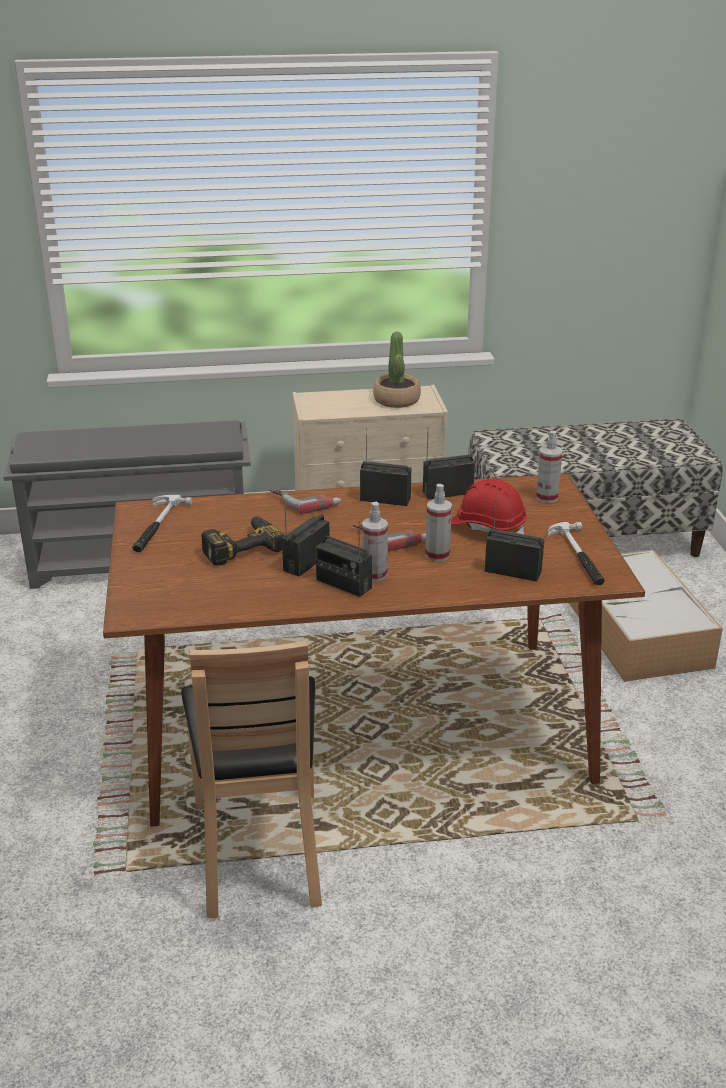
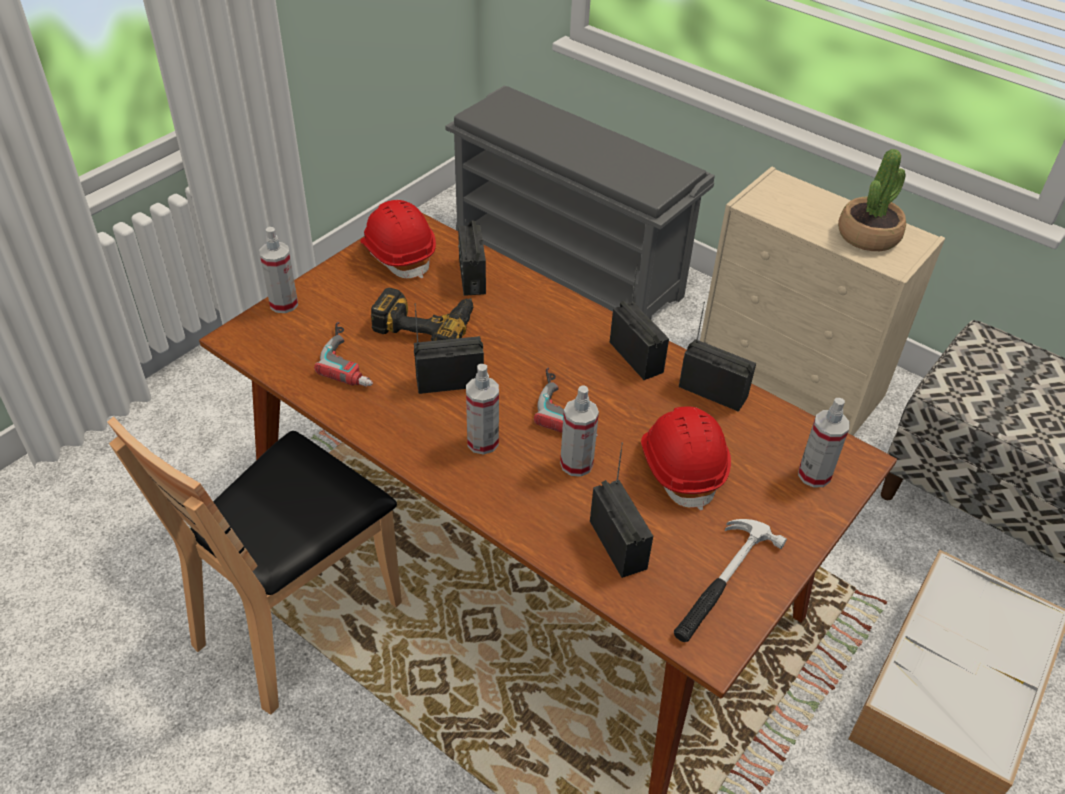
camera: 45 degrees right, 15 degrees up
(128, 586) = (284, 304): none -> spray bottle
(157, 526) = (398, 254): hammer -> red hard hat
(305, 501) = (559, 309): power drill -> power drill (353, 359)
(343, 584) = (440, 432): radio -> radio (471, 276)

